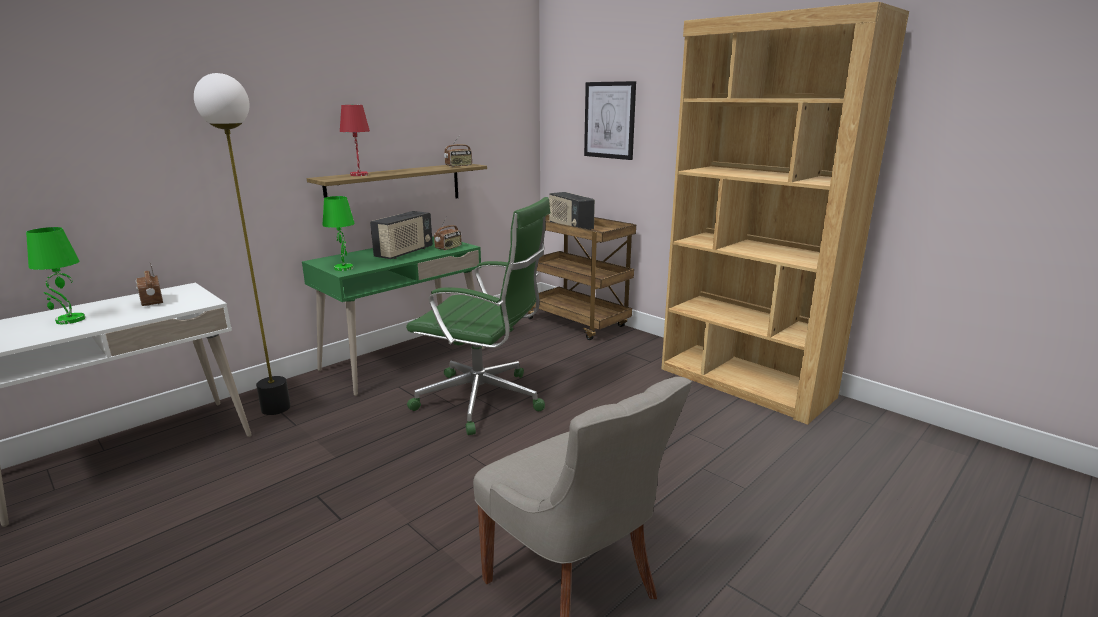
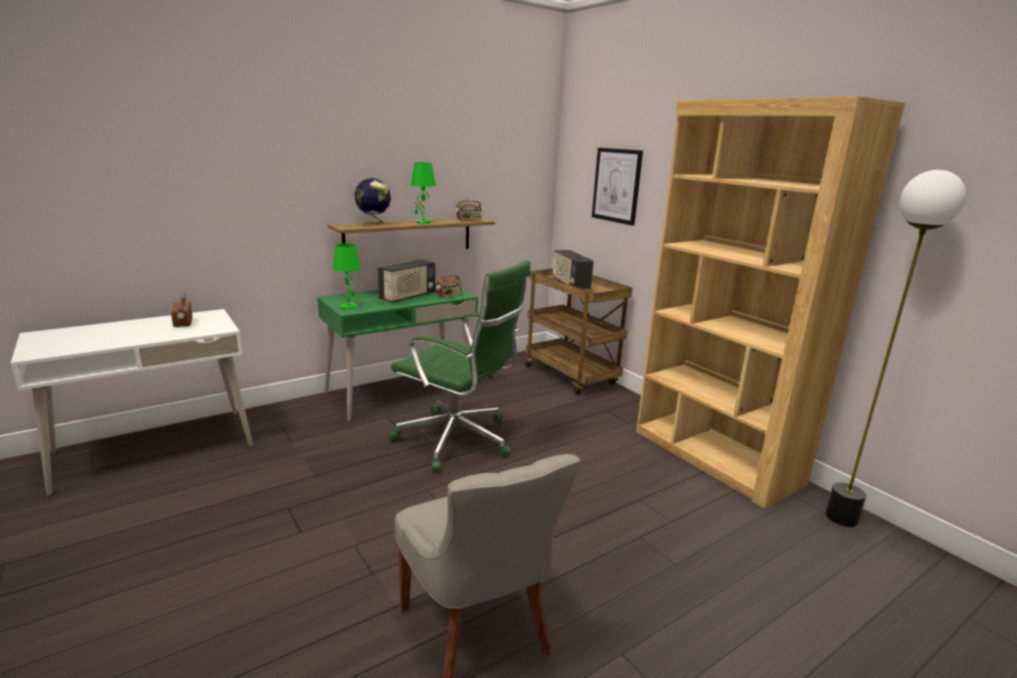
camera: 10 degrees right, 0 degrees up
(69, 320) = (115, 333): green table lamp -> green table lamp (423, 222)
(276, 408) = (280, 423): floor lamp -> floor lamp (841, 517)
(359, 175) = (373, 224): red table lamp -> globe

